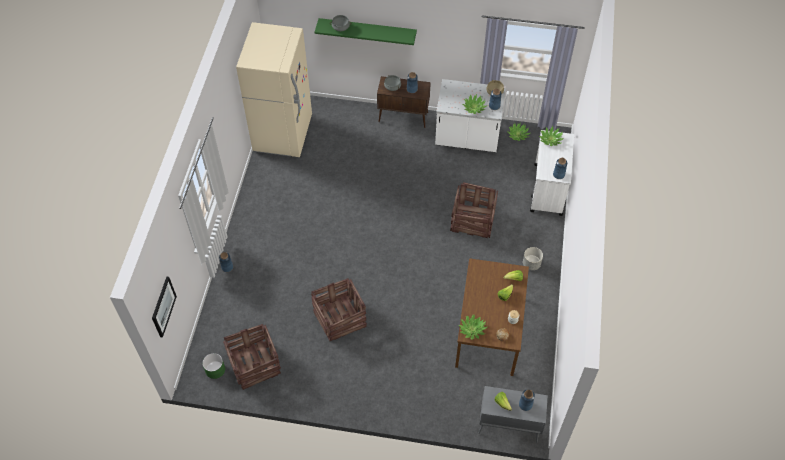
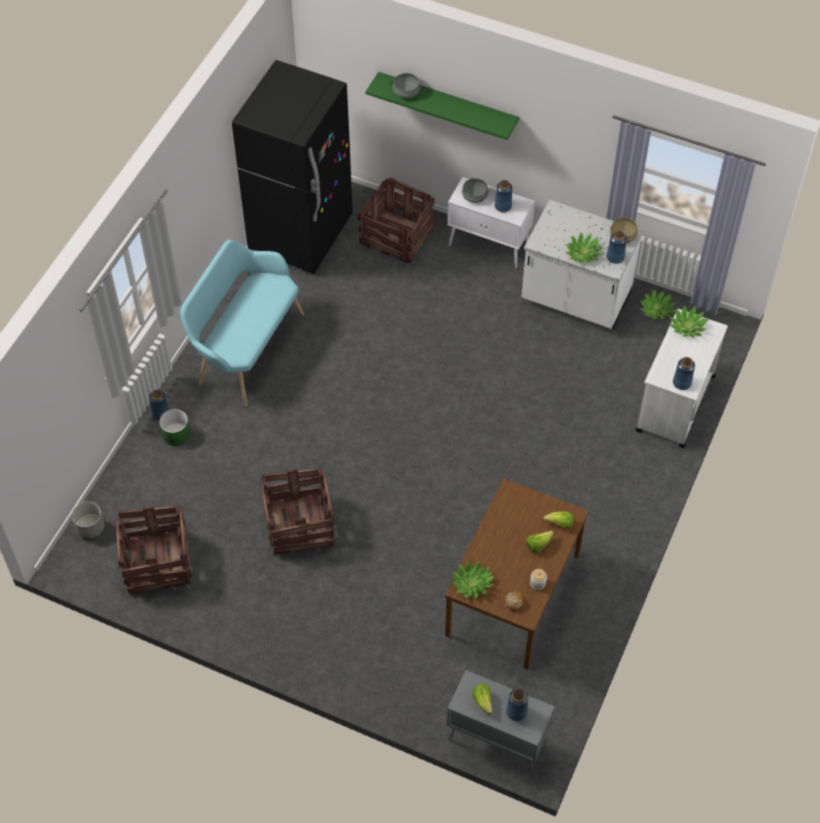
camera: 15 degrees right, 0 degrees up
(163, 306) = (31, 445): picture -> none
(215, 369) = (99, 556): green planter -> green planter (176, 434)
(270, 213) = (246, 348): none -> turquoise bench
(283, 134) = (301, 234): beige fridge -> black fridge
(403, 117) = (489, 246): brown cabinet -> white cabinet
(472, 220) = (542, 424): crate -> crate (396, 236)
(531, 264) = (611, 510): grey planter -> grey planter (90, 528)

